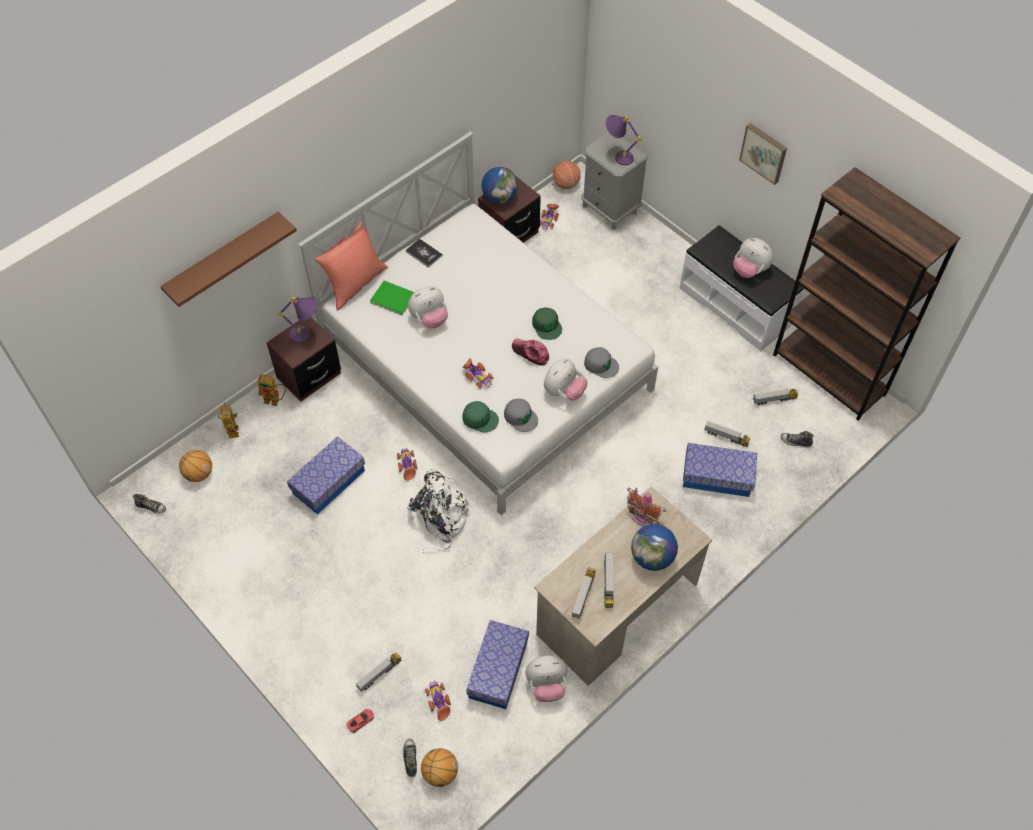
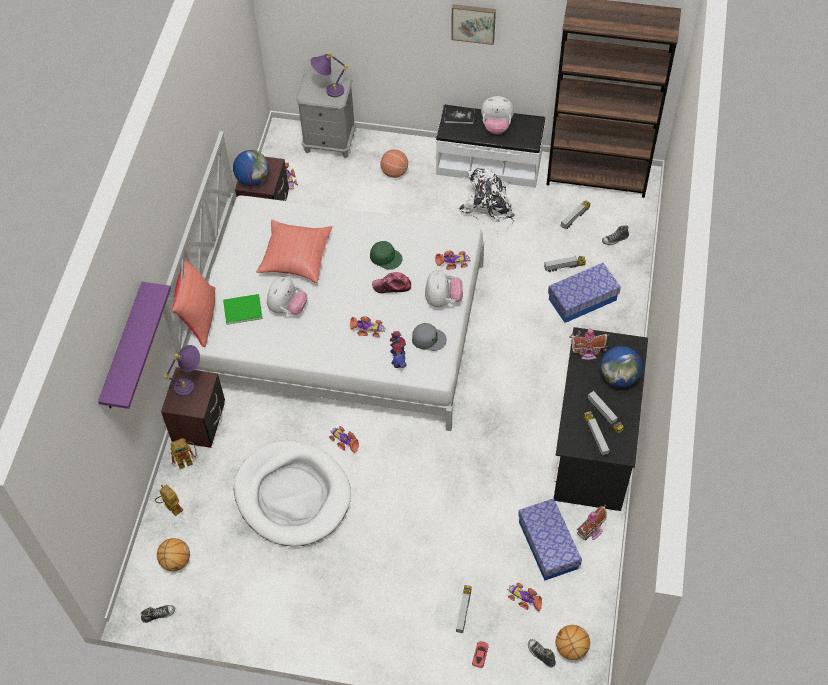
camera: 35 degrees left, 0 degrees up
(223, 259) = (123, 349): brown shelf -> purple shelf
(329, 482) = (292, 495): storage box -> white dog bed
(424, 253) = (235, 259): book -> book (459, 116)
(439, 519) = (406, 465): white backpack -> white backpack (488, 210)
(472, 281) = (295, 258): none -> red pillow
(480, 418) = (398, 360): green cap -> toy robot
(546, 685) = (591, 531): plush toy -> toy house
(566, 184) = (277, 142): basketball -> basketball (394, 172)
(601, 364) = (453, 262): grey cap -> toy car
(617, 609) = (594, 443): beige desk -> black desk

